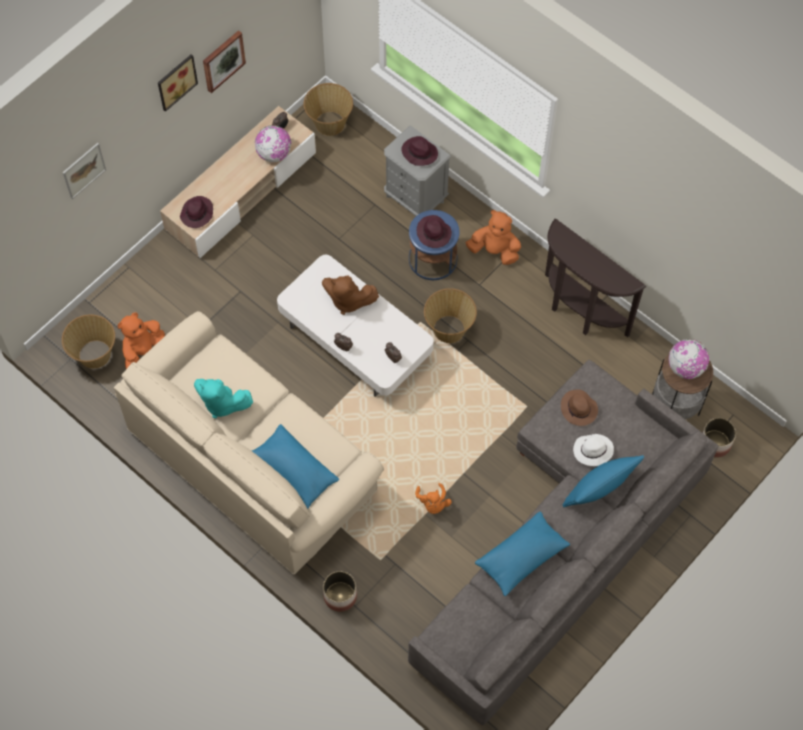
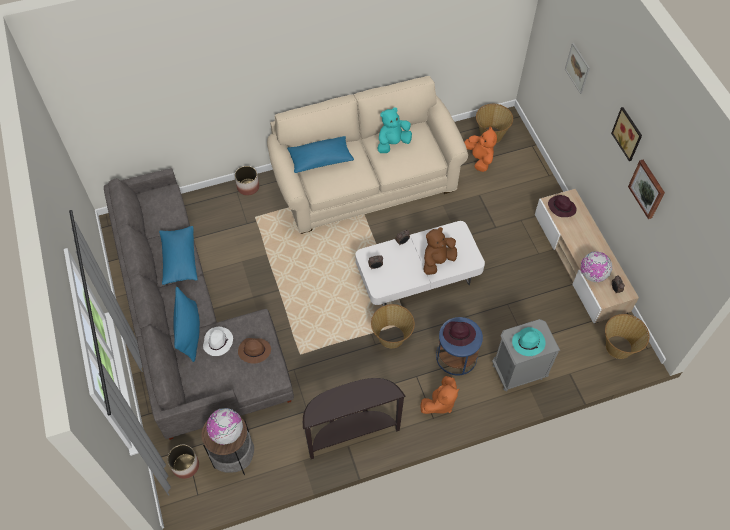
camera: 120 degrees right, 5 degrees down
(419, 152) = (528, 342): purple hat -> turquoise hat
(433, 503) = (270, 262): orange plush toy -> none

